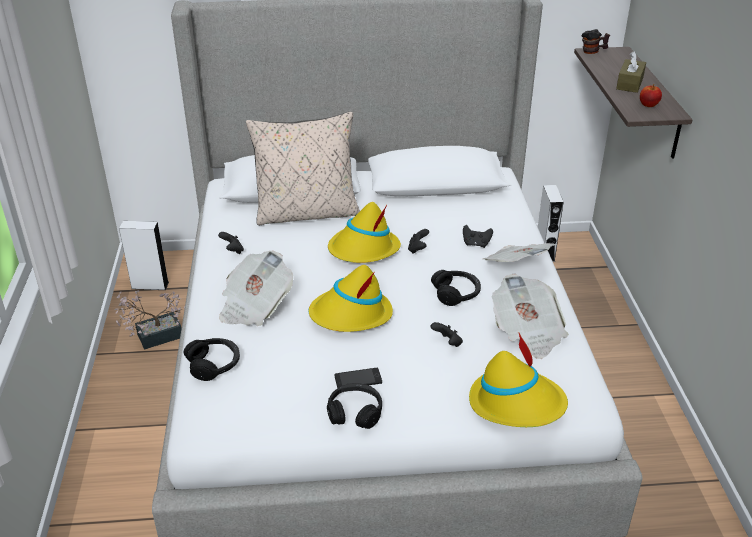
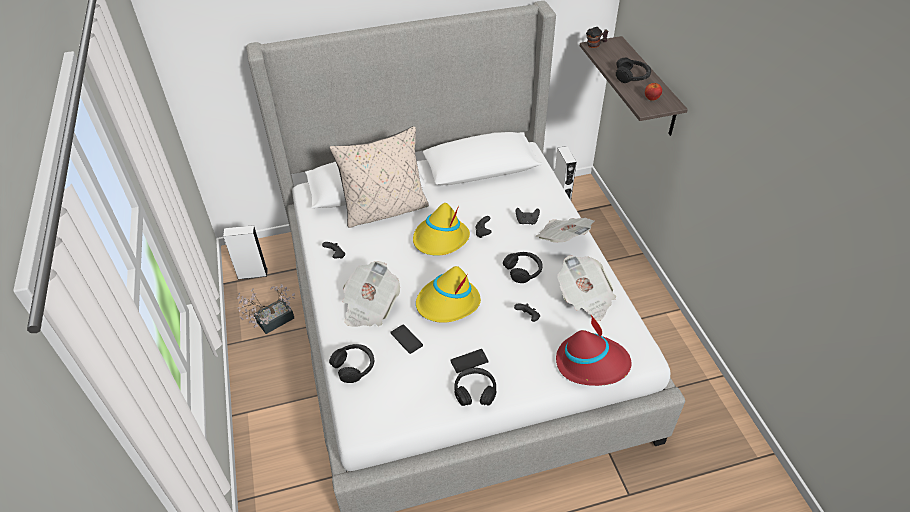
camera: 10 degrees left, 10 degrees up
(287, 344) = (406, 339): none -> phone
(516, 403) = (592, 363): yellow hat -> red hat
(629, 83) = (632, 76): brown tissue box -> black headphones

